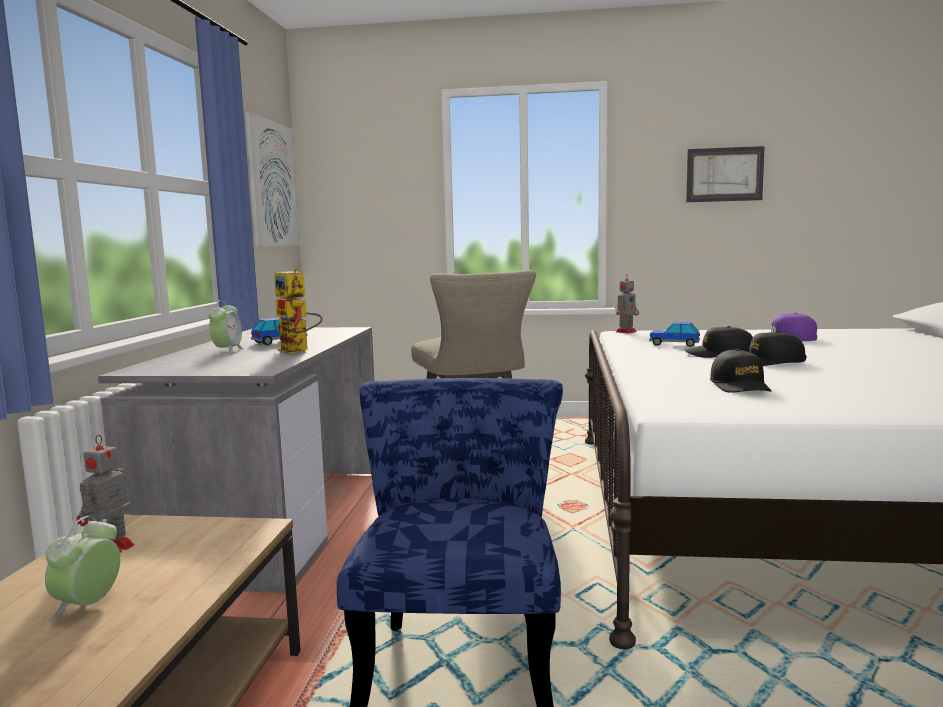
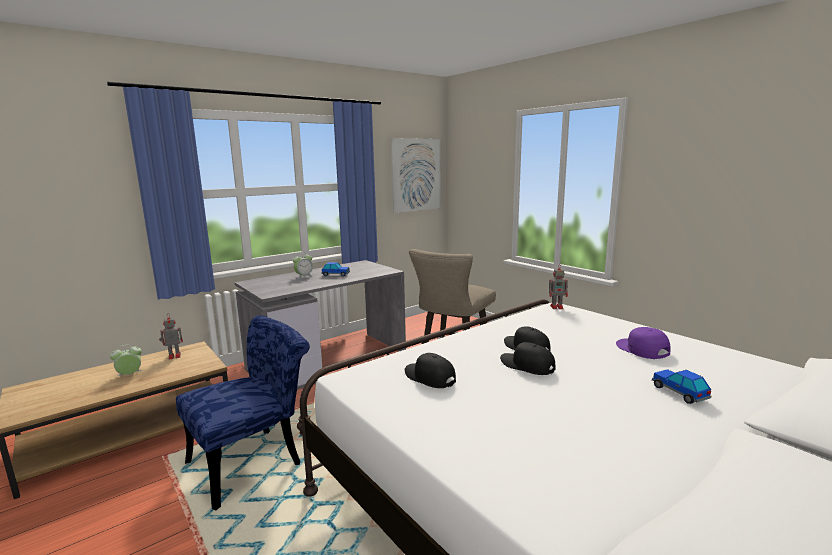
camera: 45 degrees right, 5 degrees up
(299, 351) = (319, 284): toy robot -> none
(674, 344) = (537, 329): toy car -> toy car (679, 393)
(724, 174) = (724, 180): picture -> none
(740, 386) = (429, 377): black cap -> black cap turned 90 degrees clockwise

